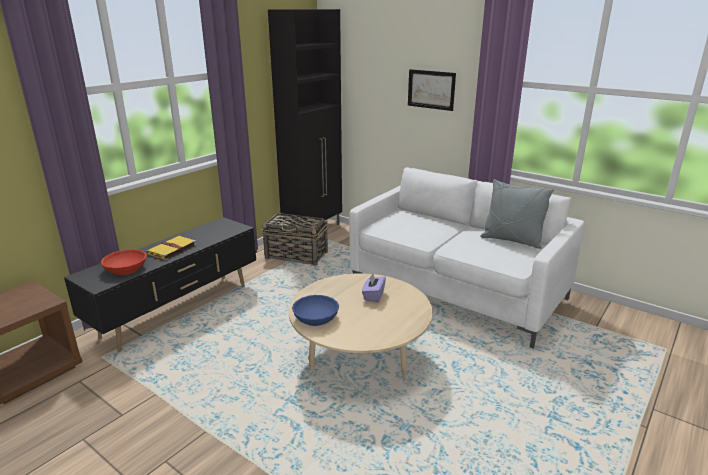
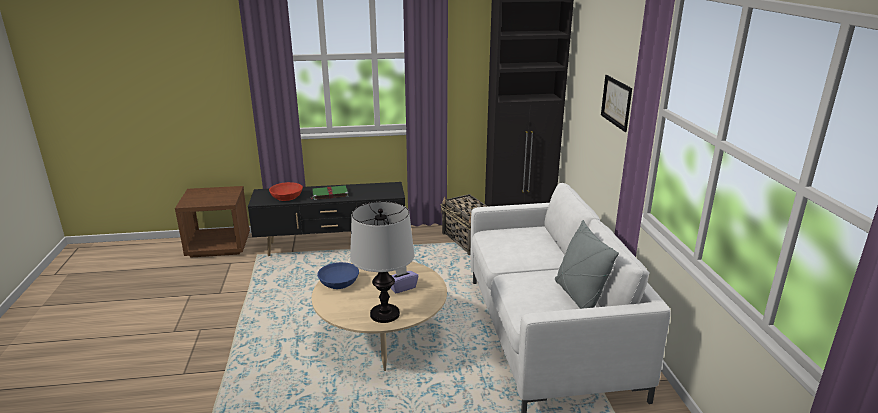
camera: 45 degrees right, 0 degrees up
(171, 249) = (329, 194): yellow book -> green book
(401, 320) = (385, 314): none -> table lamp

